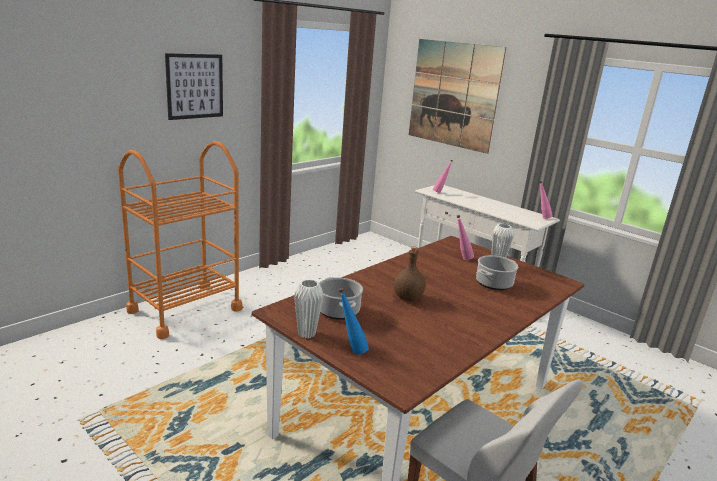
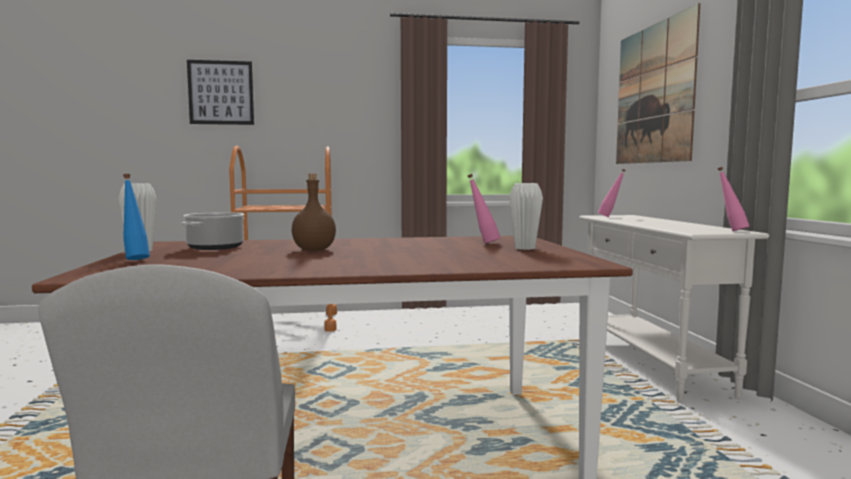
camera: 40 degrees right, 15 degrees down
(195, 86) = (330, 102): picture -> picture (221, 92)
(494, 284) = (462, 255): cooking pot -> none

